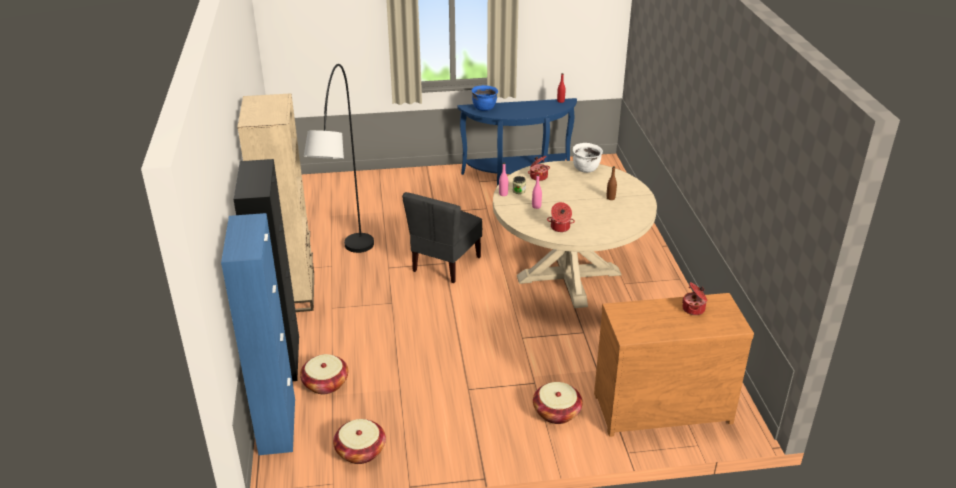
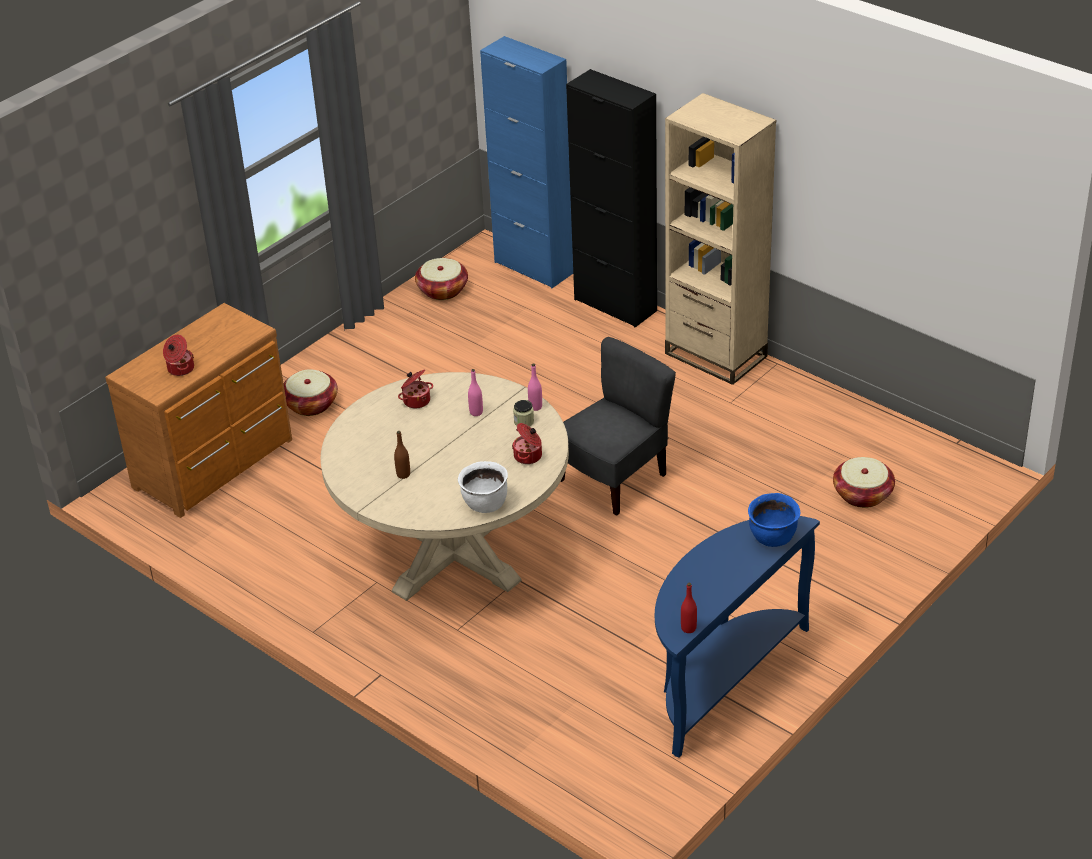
camera: 140 degrees right, 5 degrees up
(325, 383) = (546, 311): basket -> basket (862, 494)
(349, 277) = (690, 403): black floor lamp -> none
(445, 264) = (614, 479): grey chair -> grey chair turned 60 degrees clockwise

